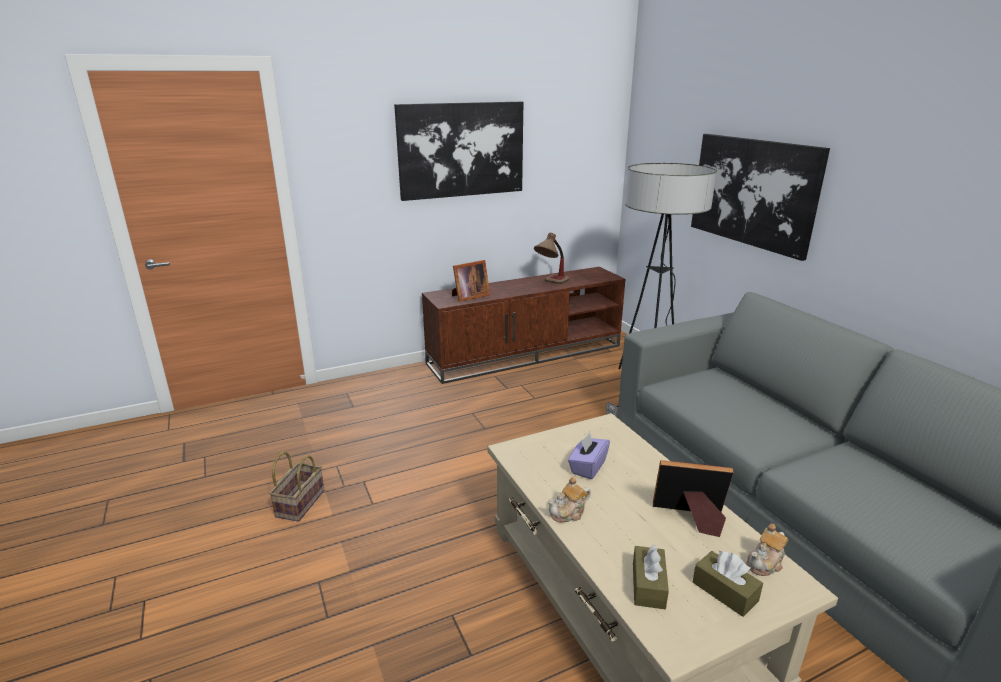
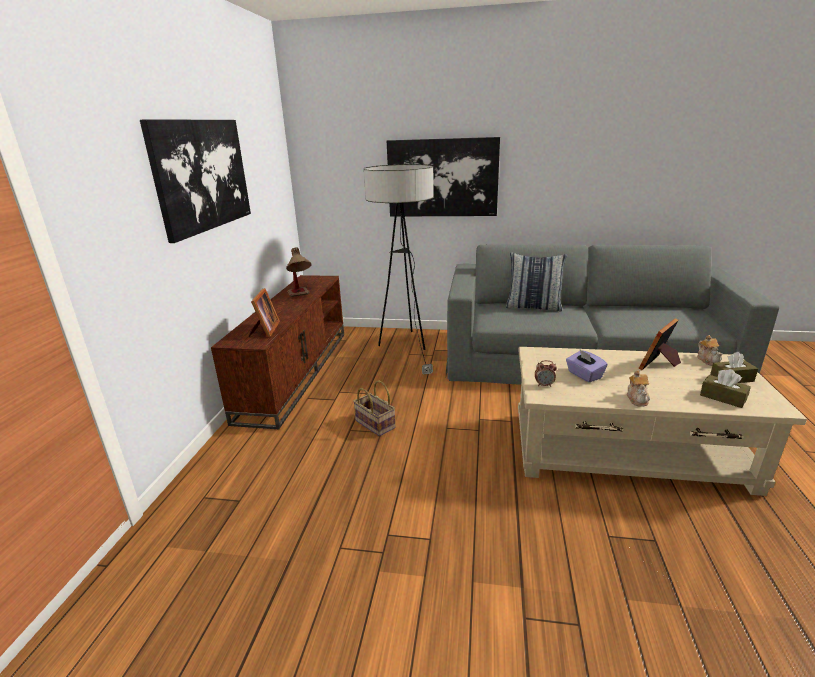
camera: 55 degrees left, 0 degrees up
(300, 502) = (380, 598): basket -> basket (373, 424)
(535, 447) = (544, 385): none -> alarm clock
(758, 399) = (533, 307): none -> pillow

